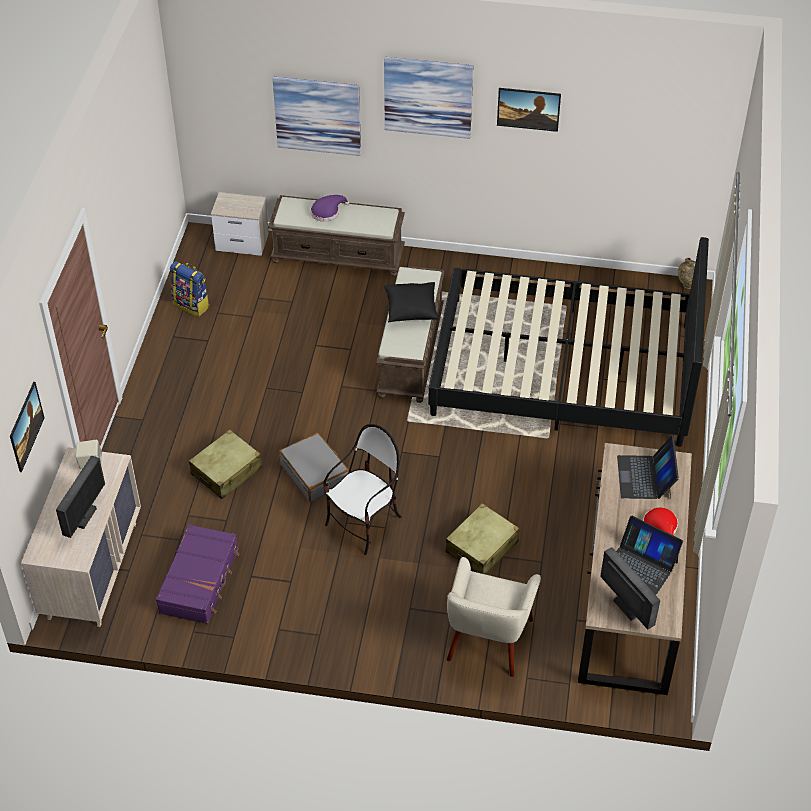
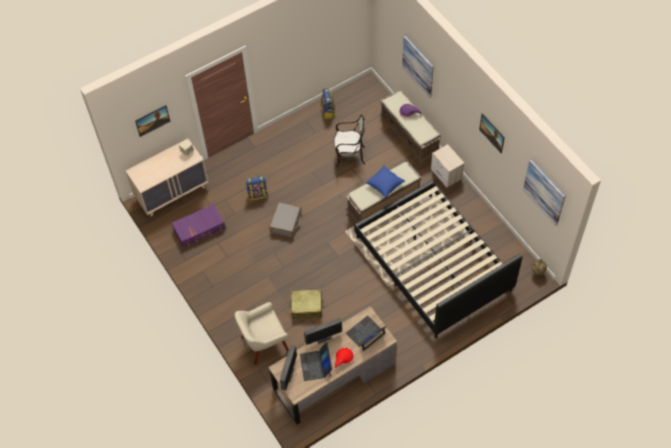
camera: 50 degrees right, 10 degrees up
(85, 517) = (162, 171): monitor -> monitor (323, 338)
(227, 471) = (258, 194): beige suitcase -> backpack
(243, 243) = (380, 99): nightstand -> nightstand (446, 174)
(364, 523) = (278, 258): chair -> chair (349, 156)
(411, 310) = (384, 184): black pillow -> blue pillow
(428, 97) = (457, 94): picture -> picture (544, 192)

